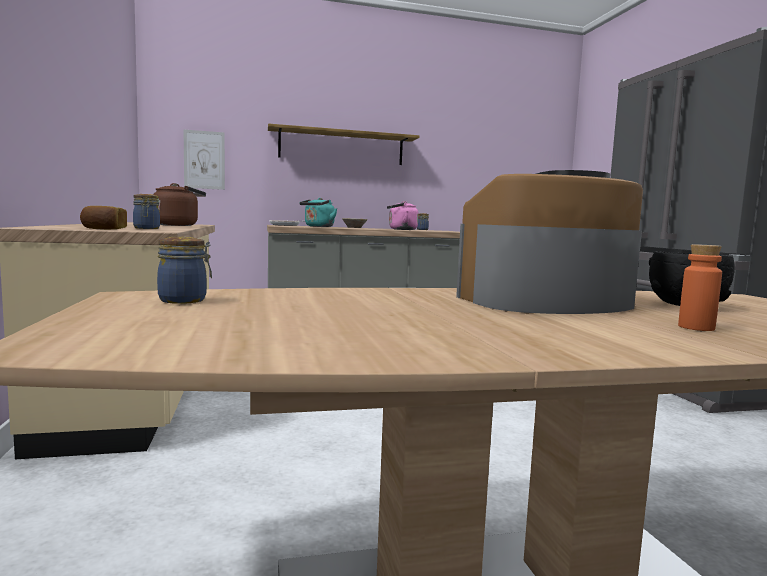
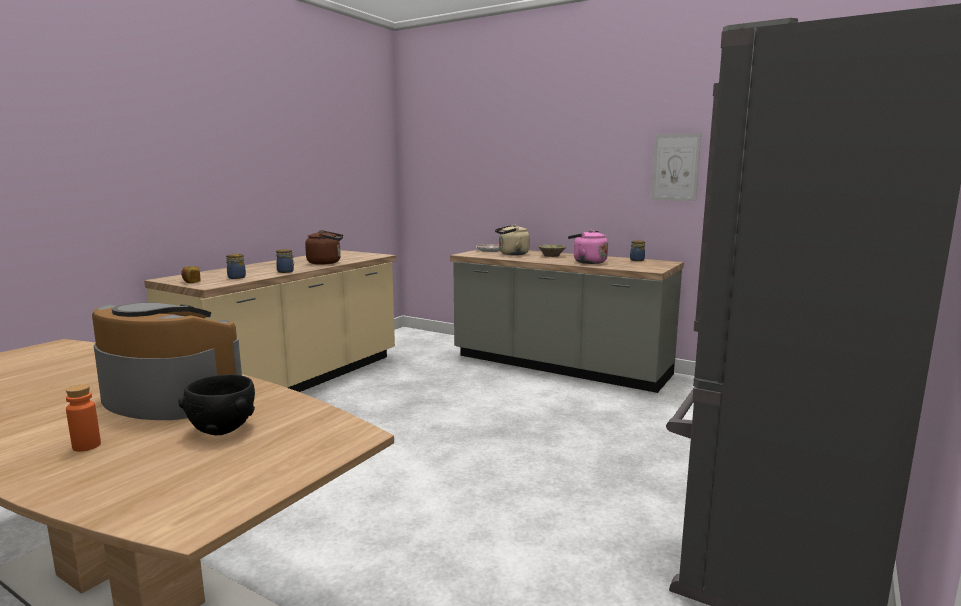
camera: 45 degrees right, 5 degrees up
(185, 300) = (51, 353): jar -> jar (286, 271)
(204, 160) = (441, 186): picture -> picture (675, 167)
(318, 226) = (512, 254): turquoise kettle -> beige kettle
(341, 147) = (558, 165): shelf -> none

